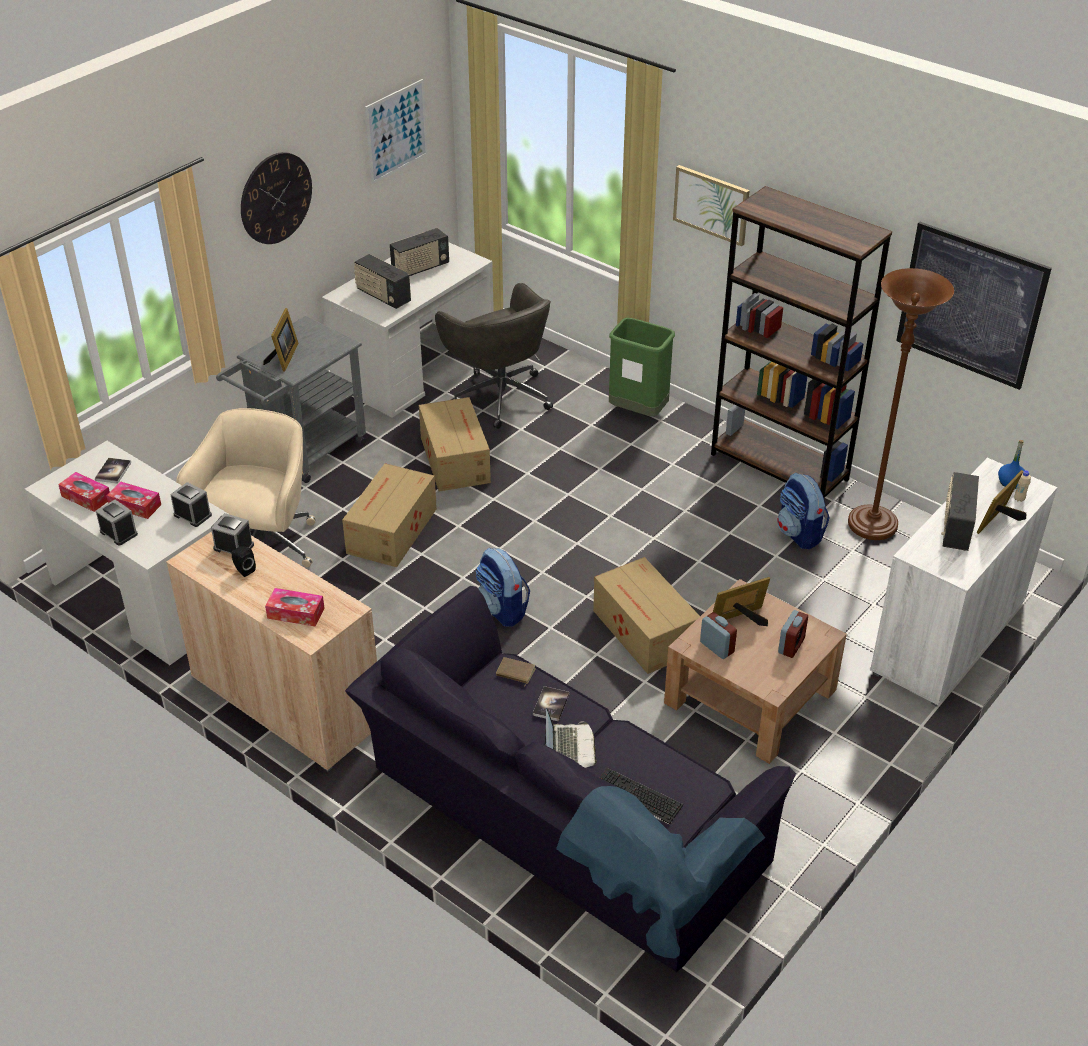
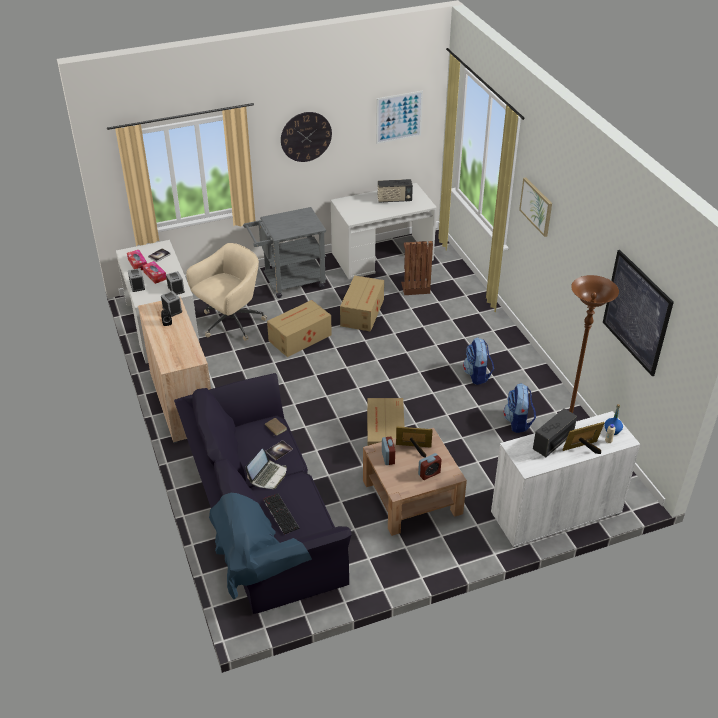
camera: 30 degrees right, 0 degrees up
(284, 357) = (281, 225): picture frame -> none
(296, 613) = (172, 352): tissue box -> none
(383, 296) = (361, 209): radio -> none
(500, 395) = (415, 286): grey office chair -> brown trash can
(502, 610) = (321, 399): backpack -> backpack (477, 375)
(638, 412) = (484, 321): green trash can -> none
(779, 467) = (540, 381): brown bookcase -> none

